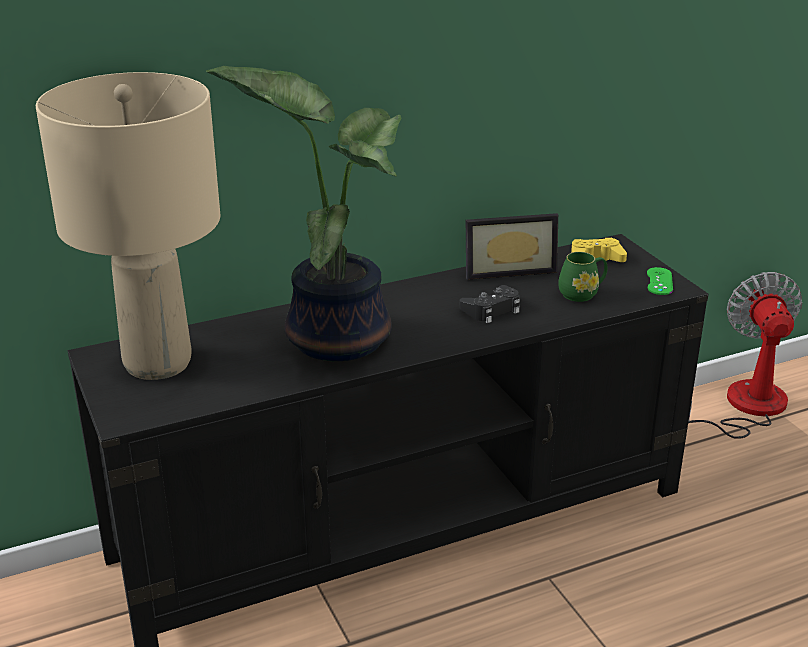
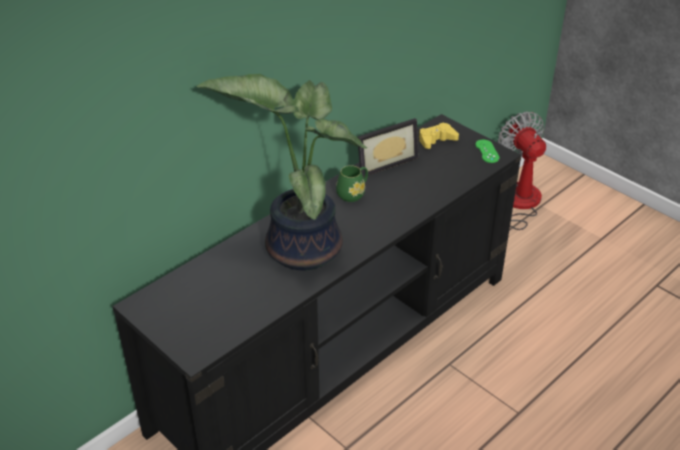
camera: 20 degrees left, 10 degrees up
(157, 362) = (187, 301): beige table lamp -> none
(492, 310) = (393, 200): black game controller -> none
(582, 293) = (443, 172): green mug -> green mug (353, 193)

